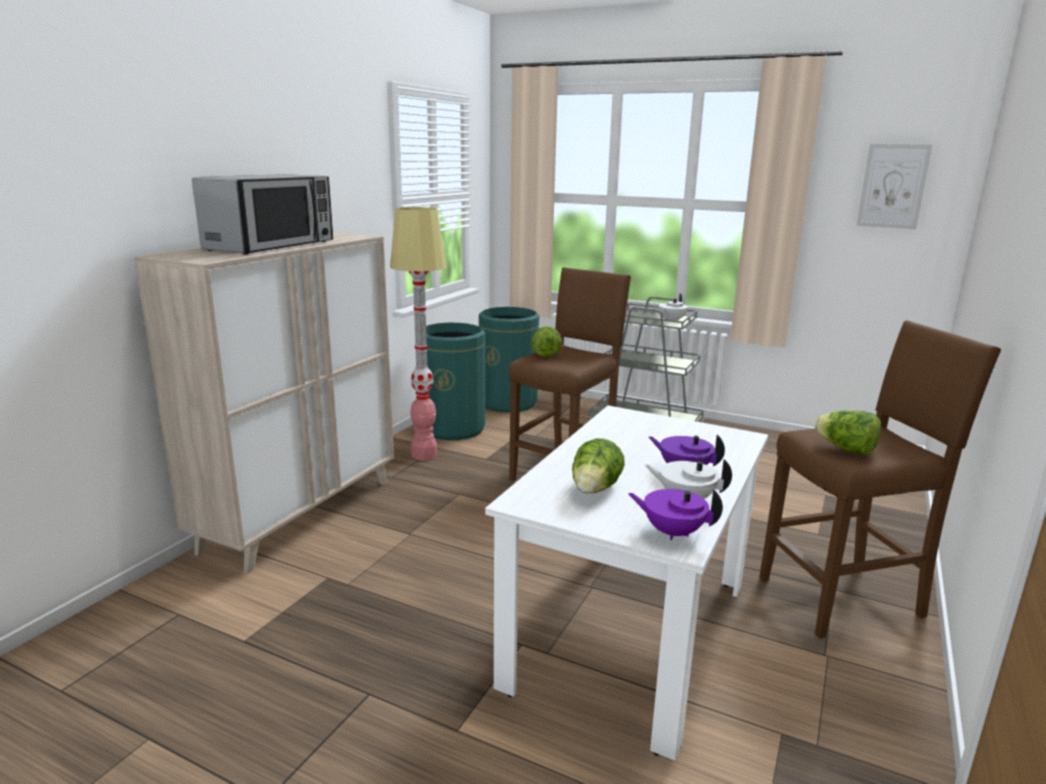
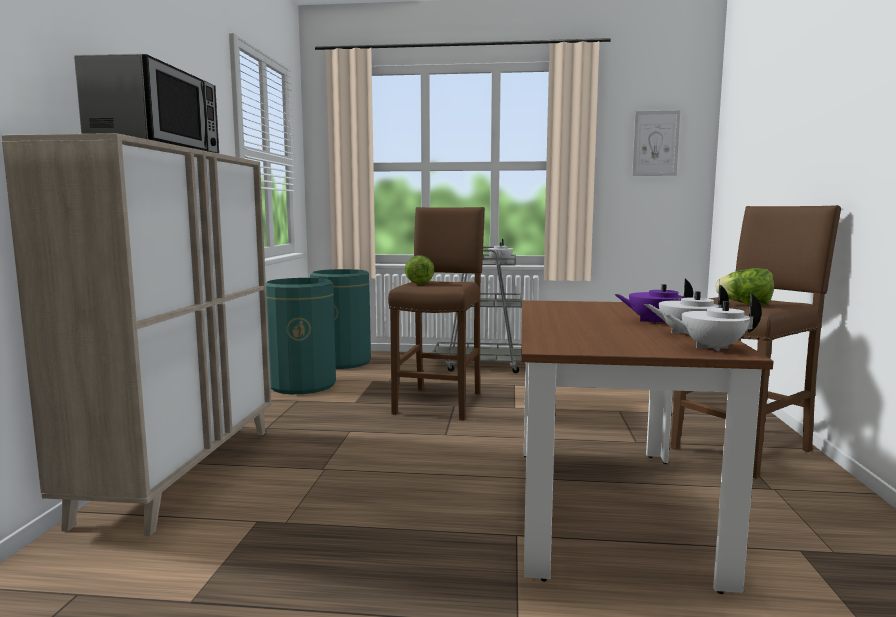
camera: 20 degrees left, 10 degrees down
(424, 455) = (288, 407): floor lamp -> none
(595, 490) = (601, 336): lettuce -> none
(630, 634) = (607, 506): white dining table -> brown dining table
(672, 532) = (711, 347): purple teapot -> white teapot

